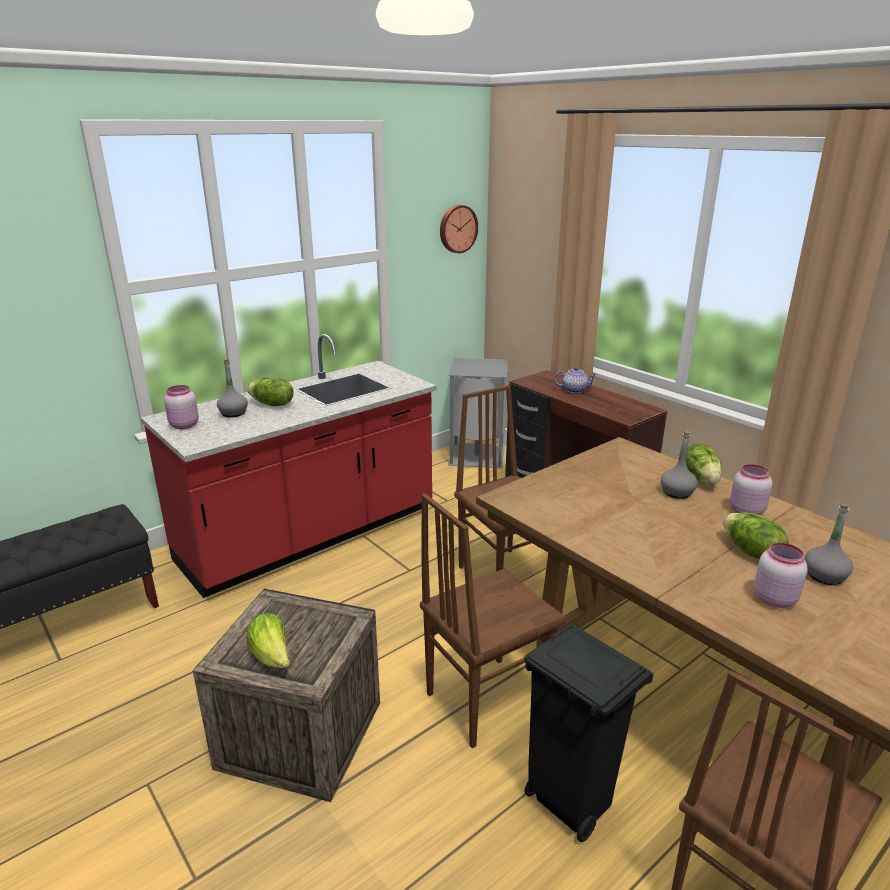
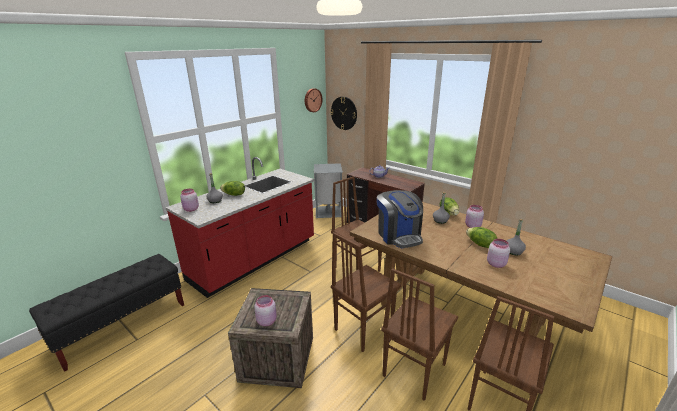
camera: 10 degrees left, 0 degrees up
(272, 657) = (267, 321): lettuce -> pink jar
(519, 258) = (344, 113): none -> wall clock
(569, 802) = (413, 370): black trash can -> brown chair
(576, 515) = (399, 235): none -> coffee machine

